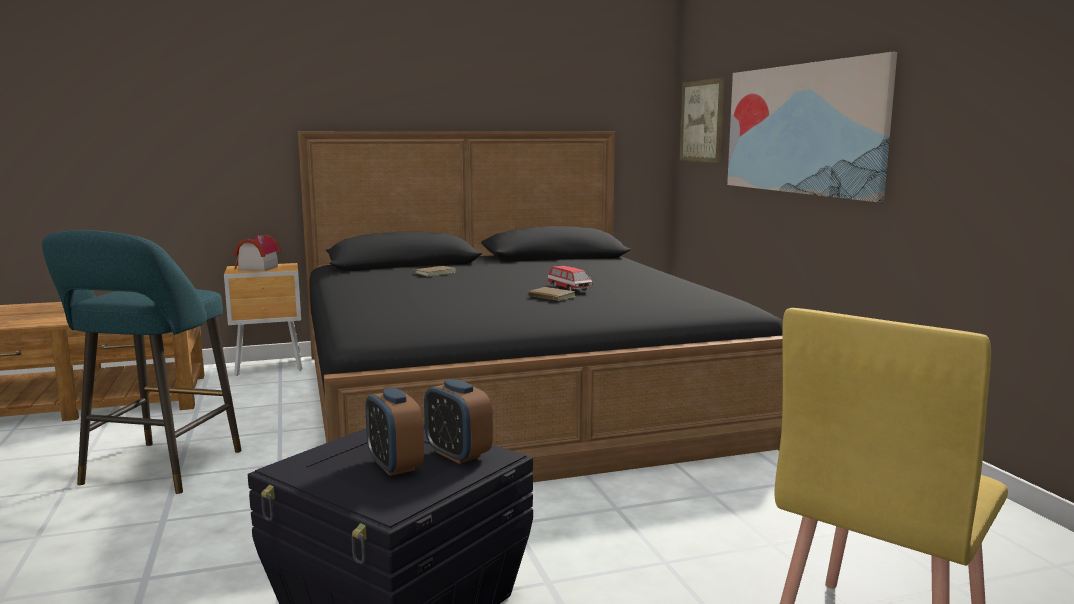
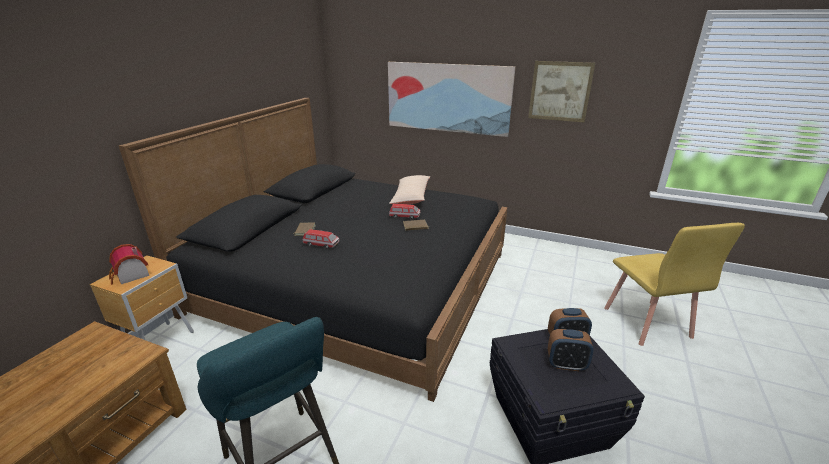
camera: 50 degrees left, 15 degrees up
(415, 283) = (321, 244): none -> toy car
(640, 280) = (411, 196): none -> beige pillow
(702, 121) = (356, 86): picture -> picture (560, 91)

